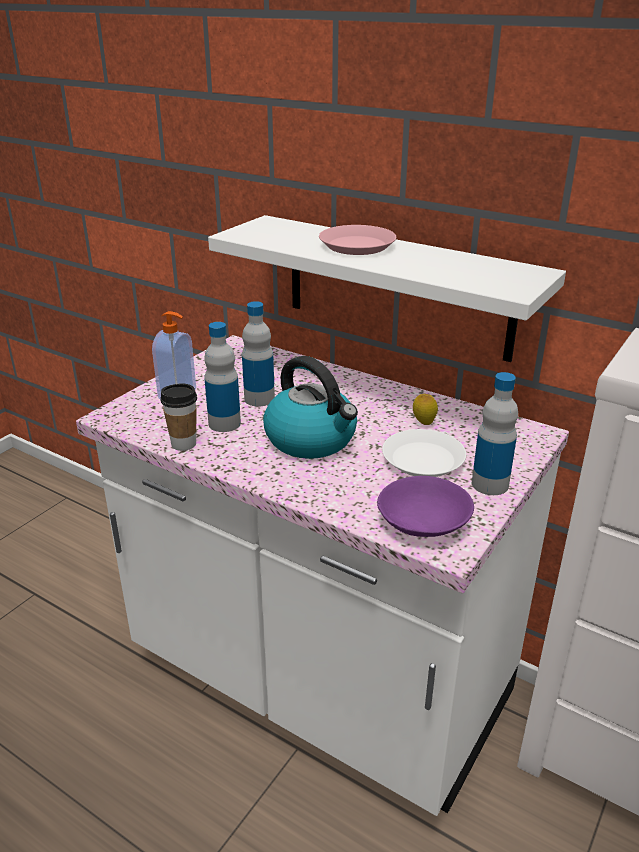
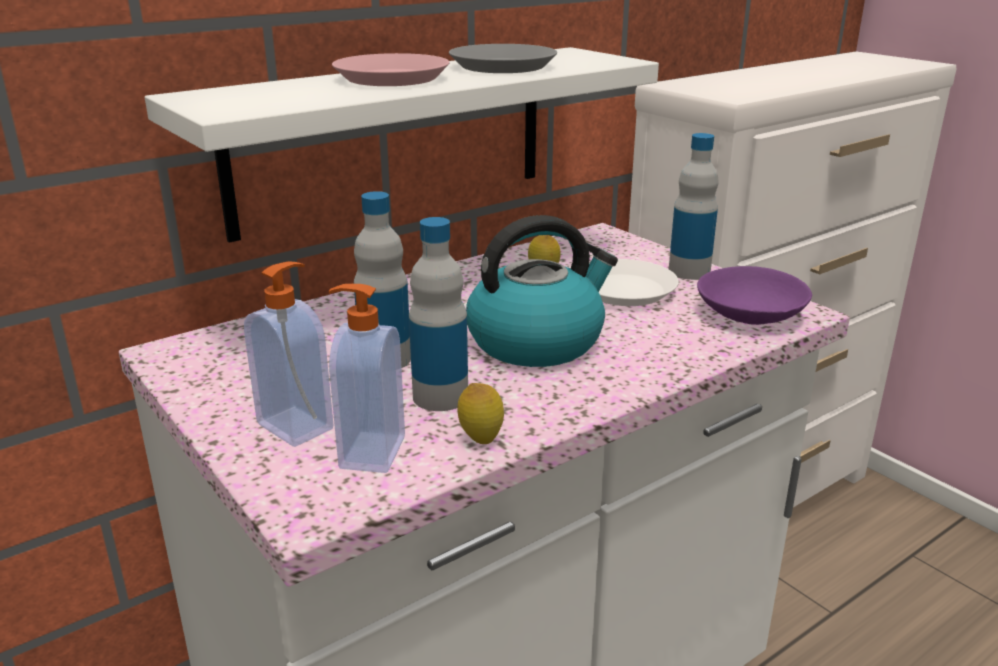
camera: 70 degrees left, 5 degrees down
(161, 418) = (370, 452): none -> soap dispenser
(183, 444) = (481, 440): cup -> lemon
(436, 263) = (503, 66): none -> grey plate

